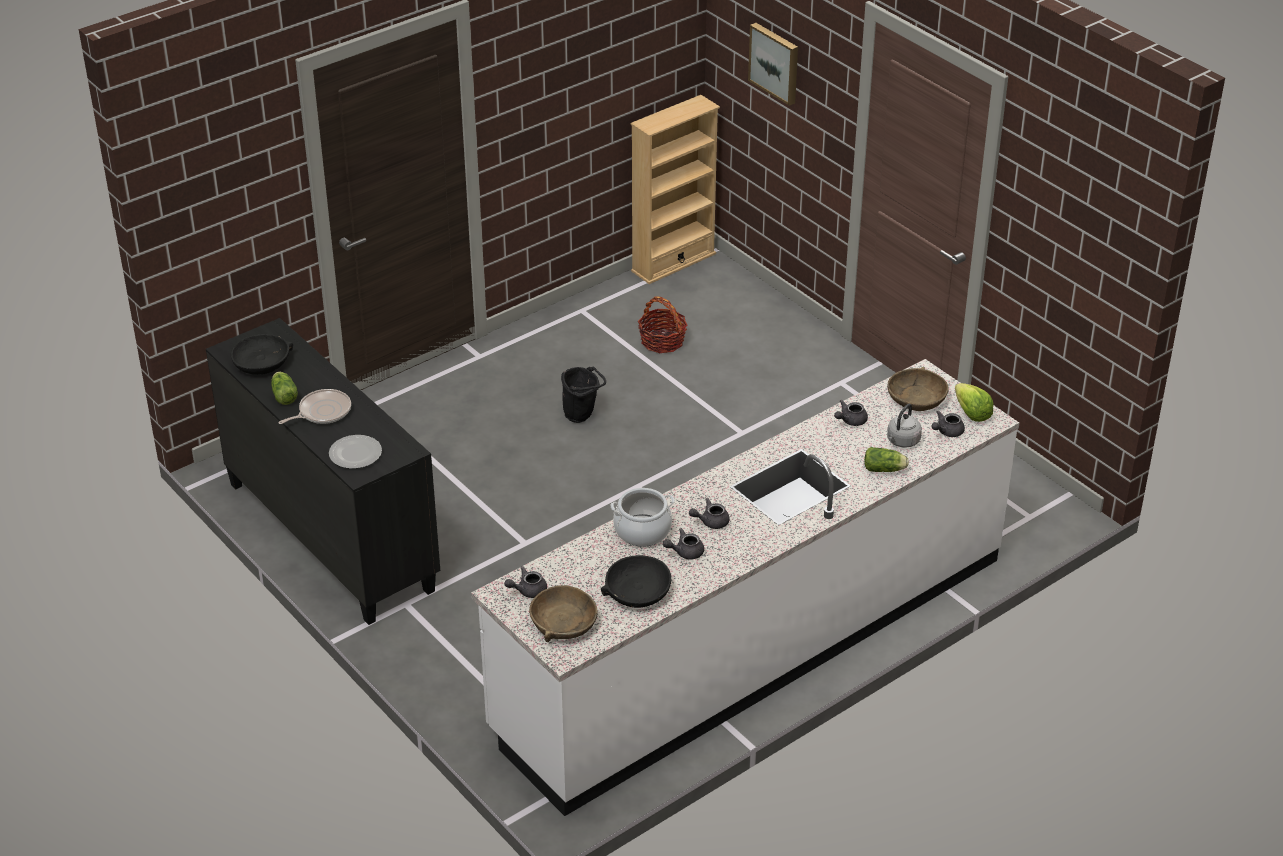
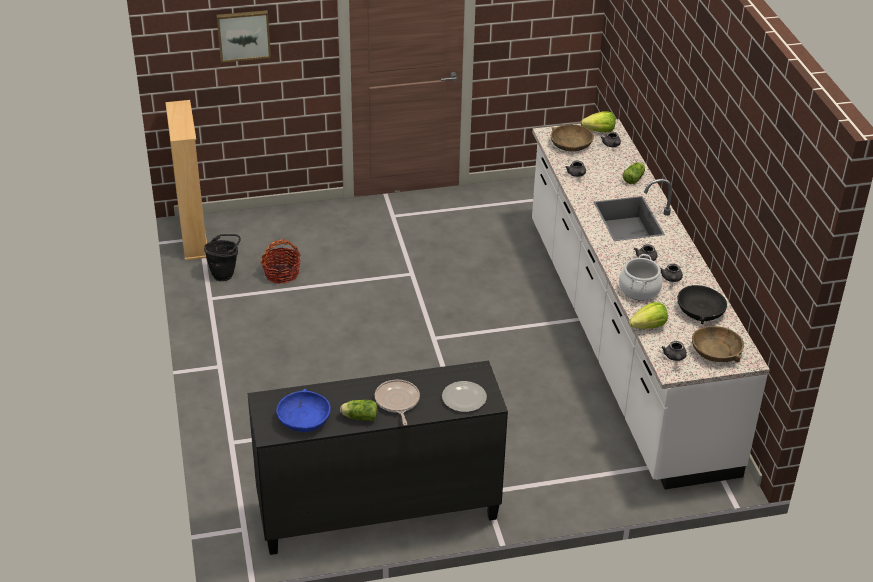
camera: 65 degrees left, 0 degrees up
(262, 362) = (303, 418): black bowl -> blue bowl
(573, 556) = (648, 326): none -> lettuce
(582, 416) = (336, 338): black bucket -> black bucket (225, 274)
(902, 441) = (610, 163): grey kettle -> none

